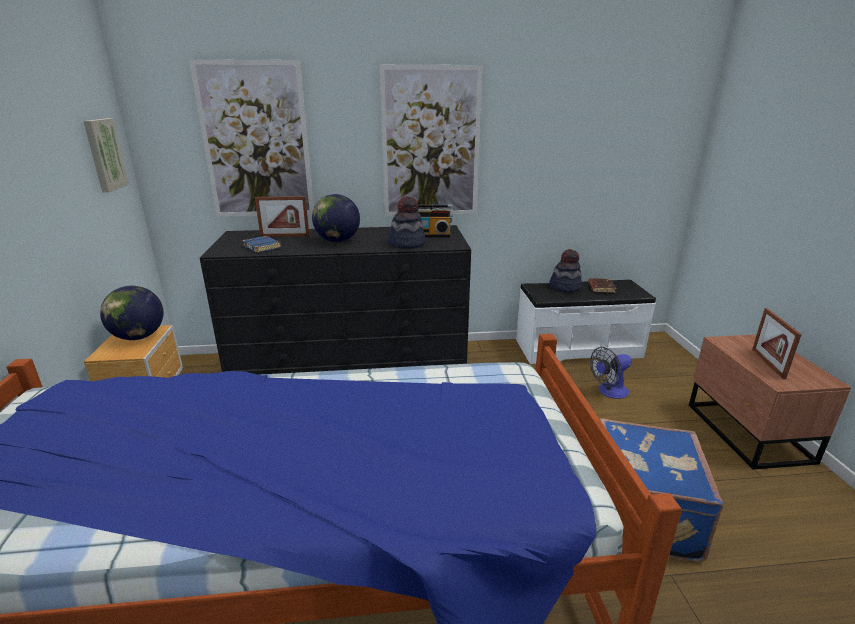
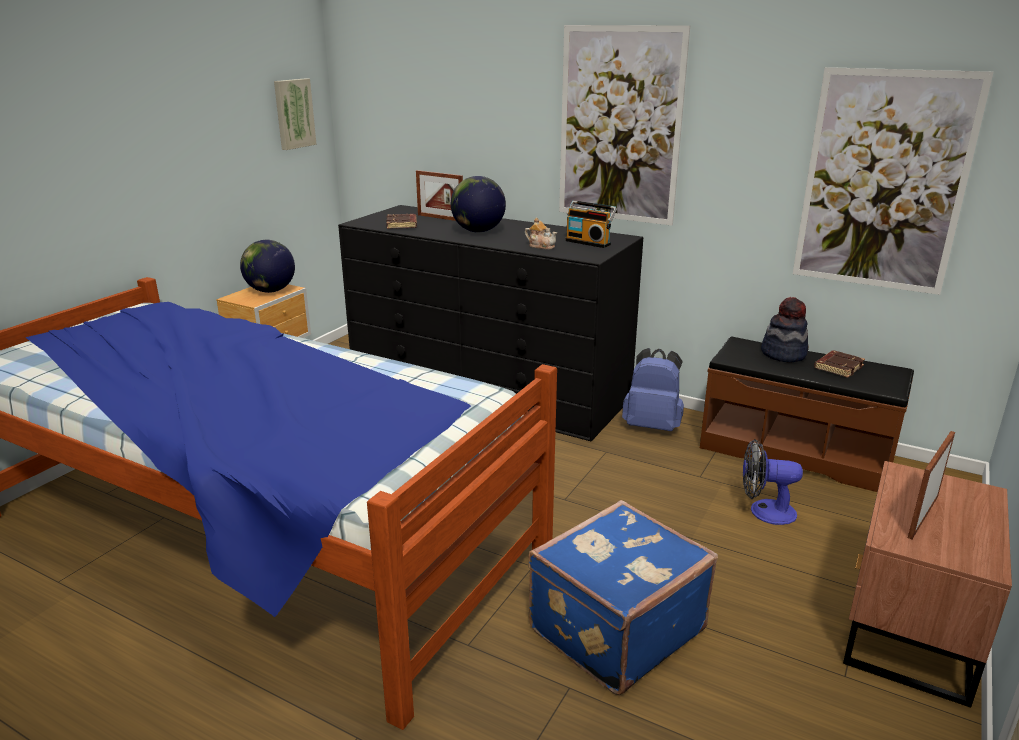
camera: 35 degrees right, 0 degrees up
(256, 142) = (436, 110): picture -> picture (883, 182)
(263, 247) = (402, 225): blue book -> brown book
(407, 244) = (541, 246): hat -> teapot
(487, 358) = (652, 426): none -> blue backpack
(577, 348) = (795, 452): white bench -> brown bench

